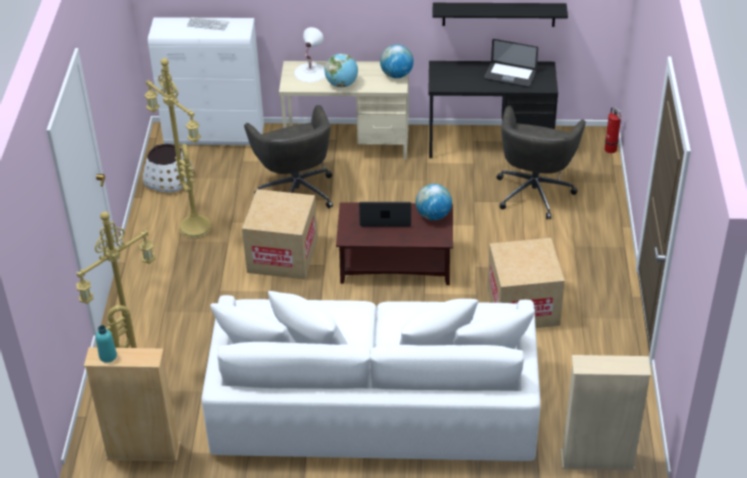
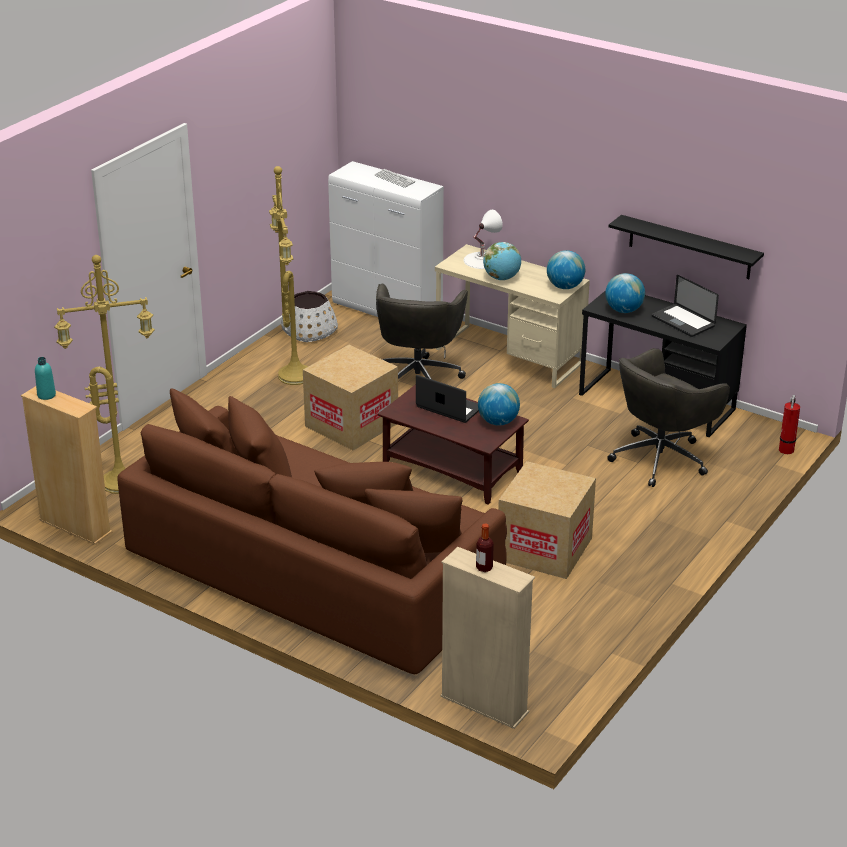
camera: 30 degrees right, 10 degrees down
(374, 400) = (317, 568): white sofa -> brown sofa
(459, 81) = (623, 310): none -> globe
(608, 365) = (484, 567): none -> bottle

